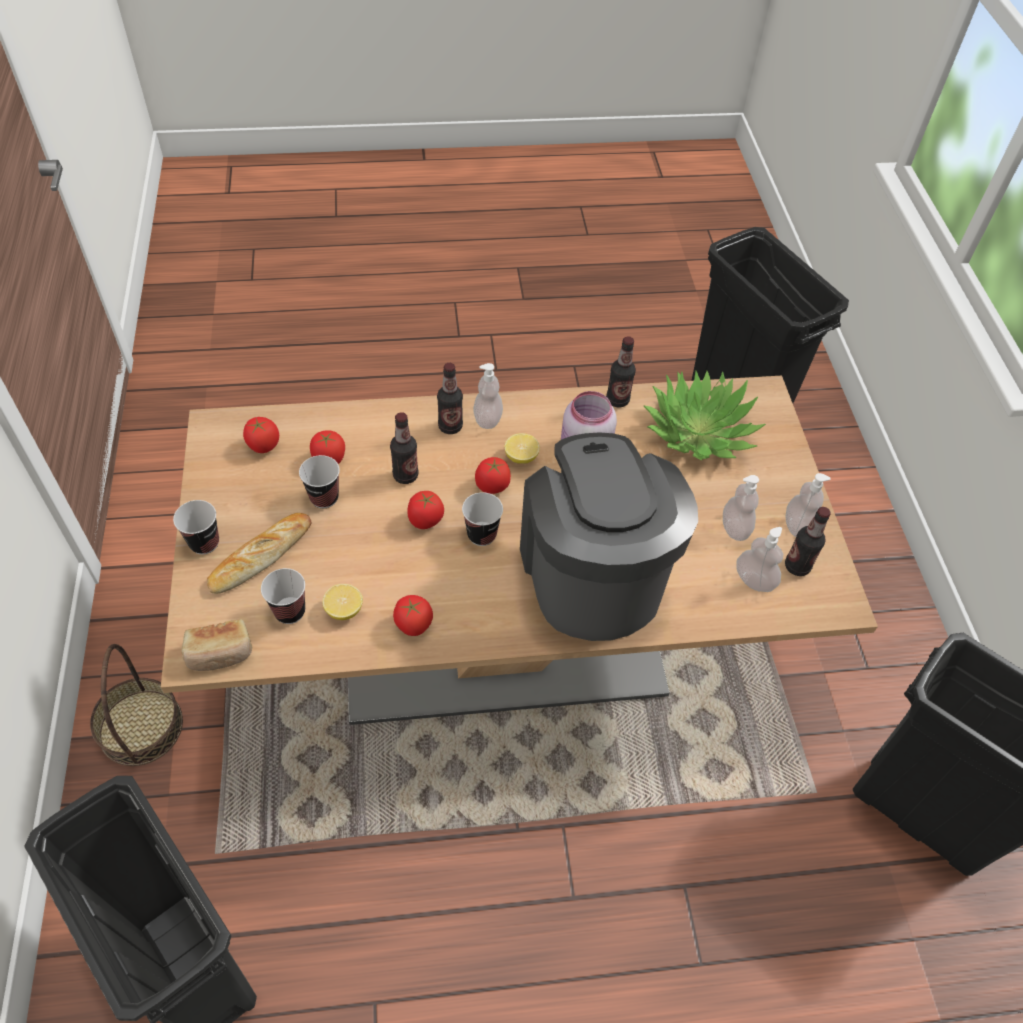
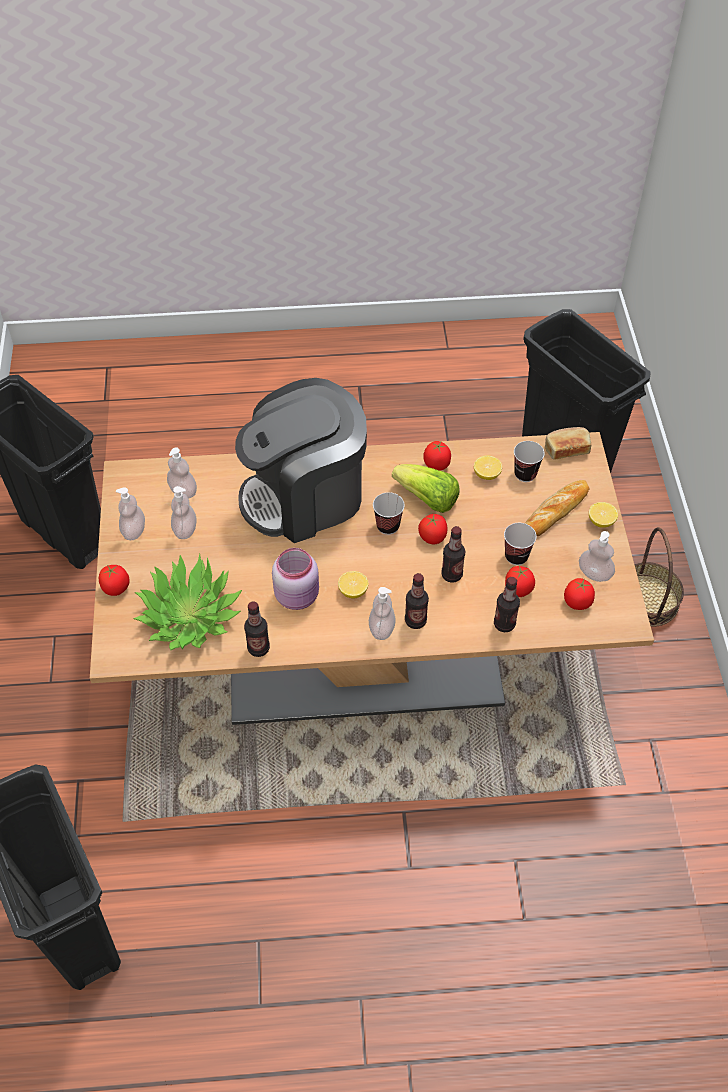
camera: 175 degrees left, 0 degrees up
(204, 543) = (601, 521): cup -> lemon
(233, 478) = (594, 573): none -> soap dispenser
(429, 572) = (427, 499): none -> lettuce
(492, 486) = (379, 565): tomato -> tomato (116, 588)
(592, 574) = (305, 496): coffee machine -> coffee machine turned 75 degrees clockwise
(797, 566) = (146, 500): bottle -> bottle (504, 624)

